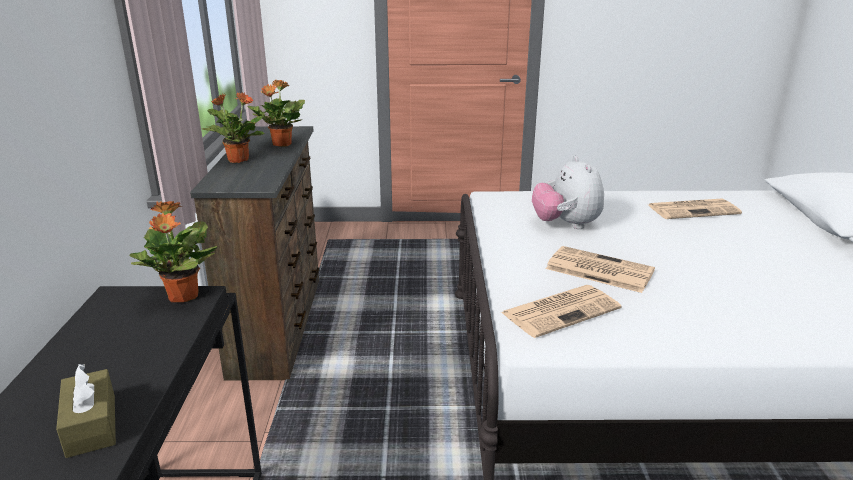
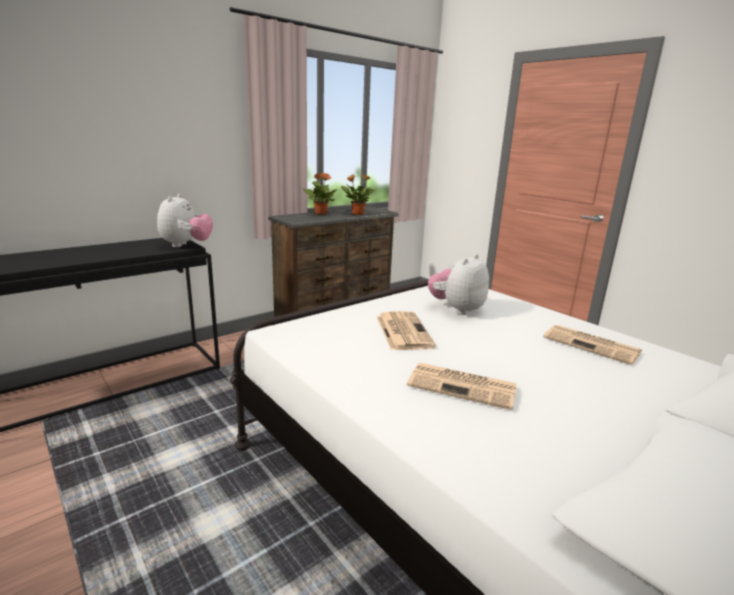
camera: 50 degrees right, 5 degrees down
(91, 425) = (77, 258): brown tissue box -> none
(183, 297) = (186, 245): potted plant -> plush toy
(561, 310) = (325, 331): newspaper -> newspaper (464, 386)

